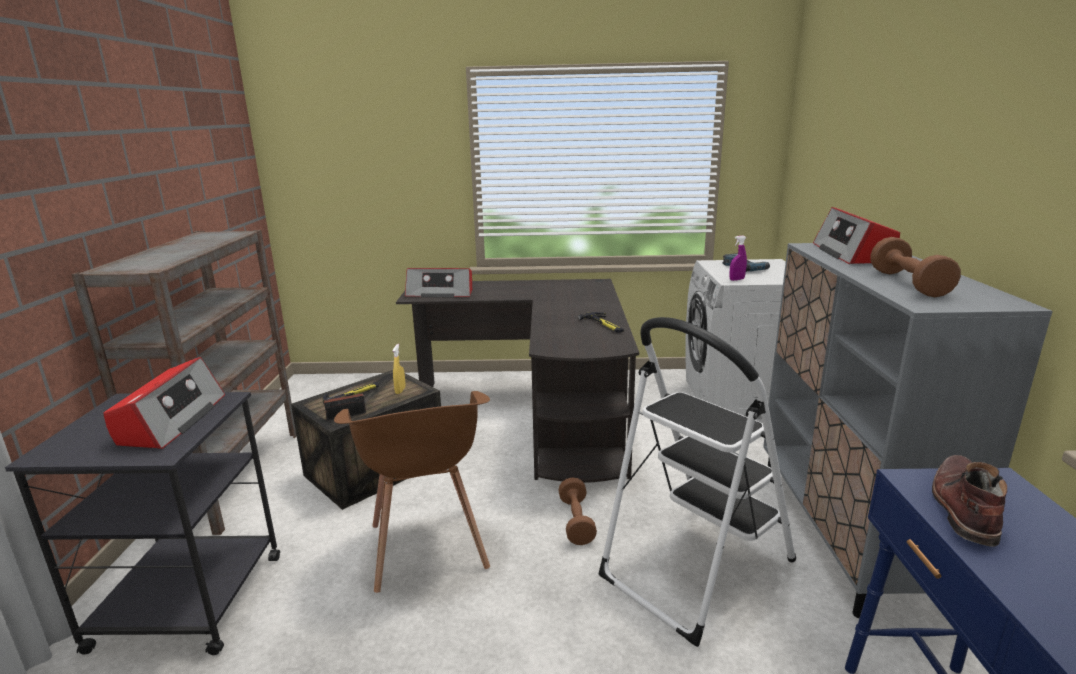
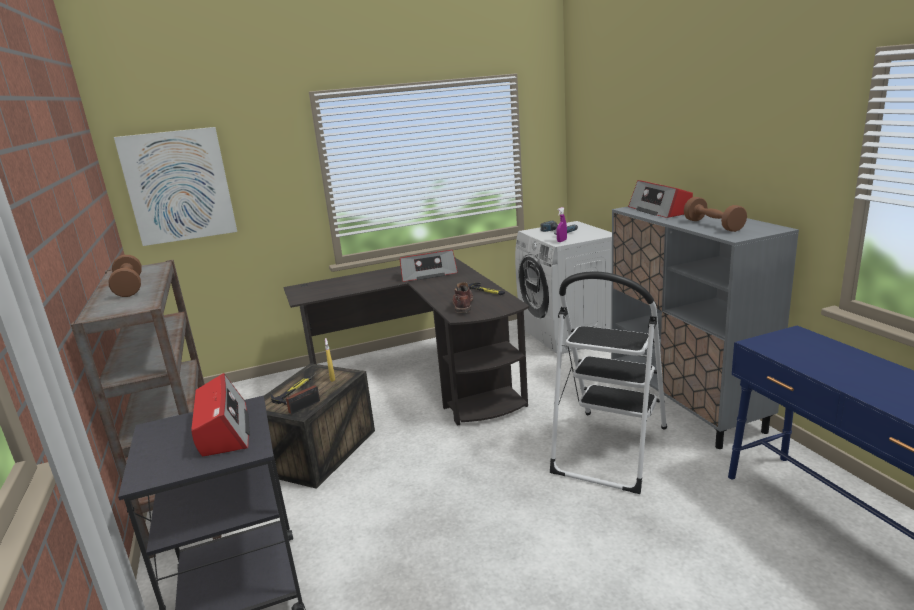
camera: 20 degrees left, 0 degrees up
(322, 159) = (178, 186): none -> picture
(427, 548) = (411, 493): brown chair -> none
(441, 292) = (323, 291): radio -> radio (427, 274)
(576, 521) = (510, 444): brown dumbbell -> brown dumbbell (129, 287)
(963, 507) = (789, 350): brown boot -> brown boot (463, 304)

